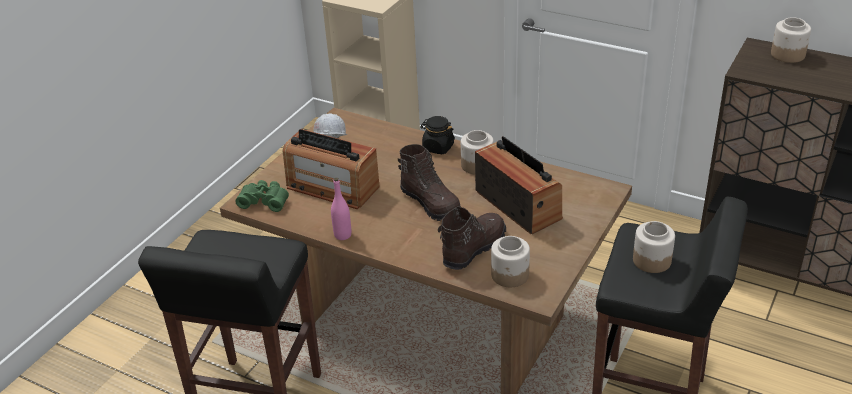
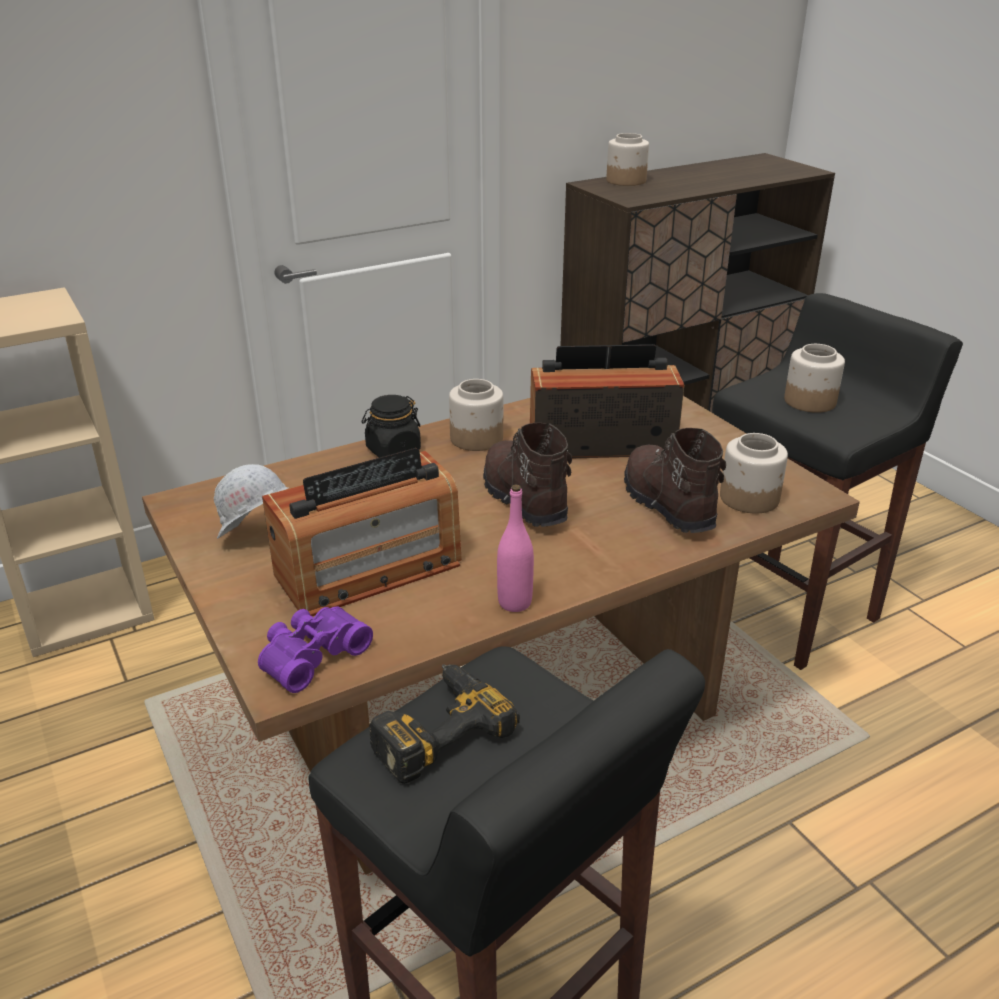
camera: 60 degrees left, 5 degrees down
(237, 246) = (435, 728): none -> power drill
(264, 201) = (311, 655): green binoculars -> purple binoculars
(431, 203) = (522, 499): brown boot -> brown boot turned 105 degrees counterclockwise

